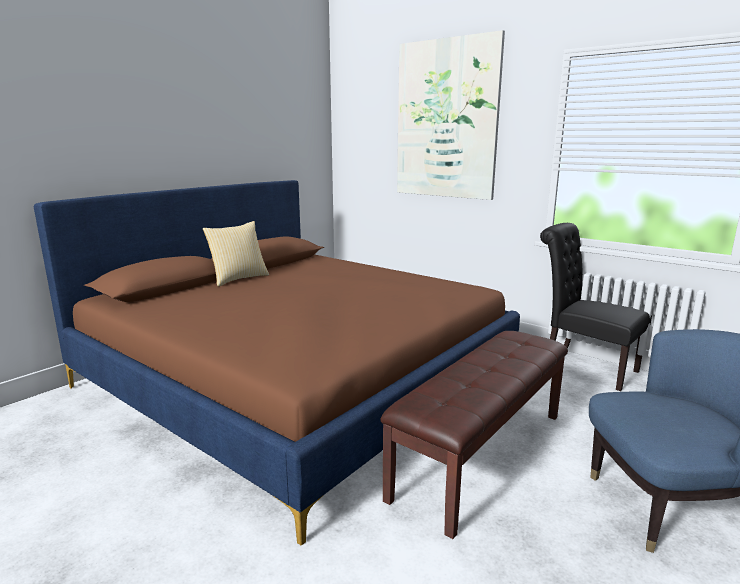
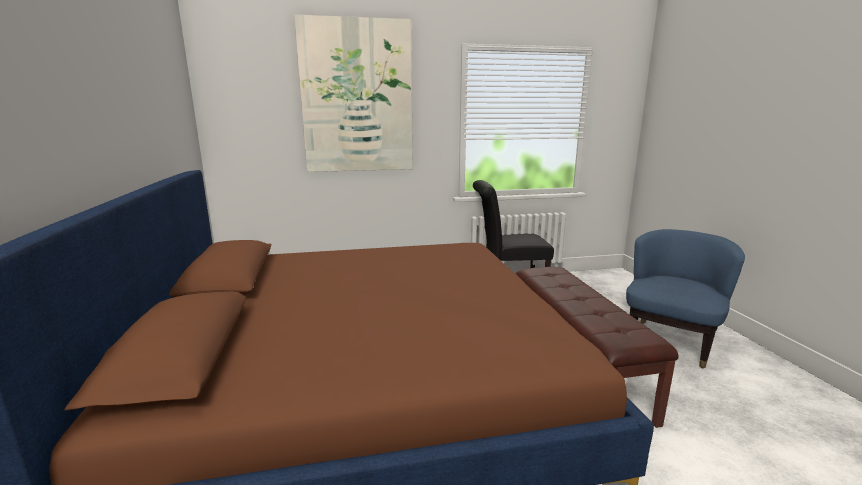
camera: 50 degrees left, 0 degrees up
(238, 279) = (253, 306): pillow -> none

